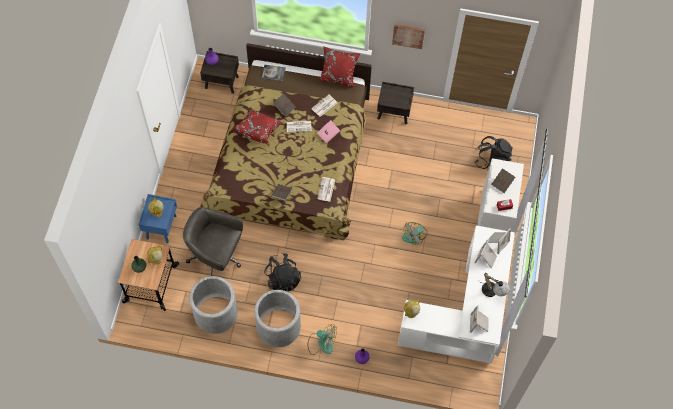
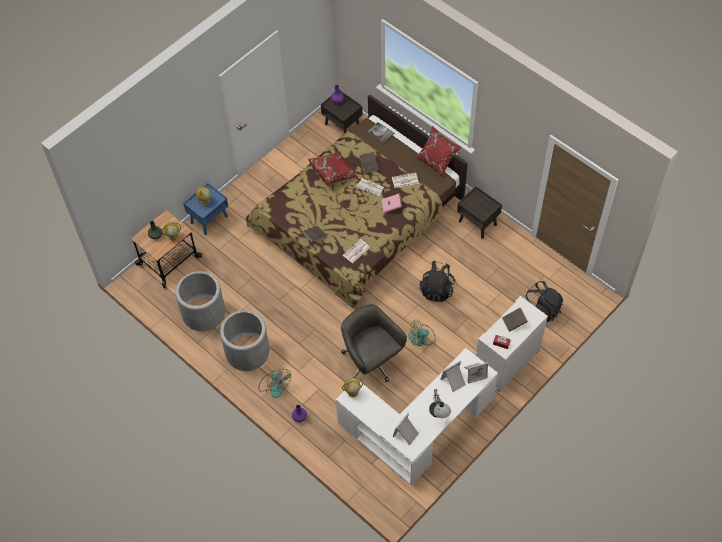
camera: 35 degrees right, 5 degrees down
(216, 257) = (236, 267): grey office chair -> grey office chair (371, 362)
(283, 279) = (279, 314): black backpack -> black backpack (437, 289)
(408, 35) = (505, 146): picture -> none

